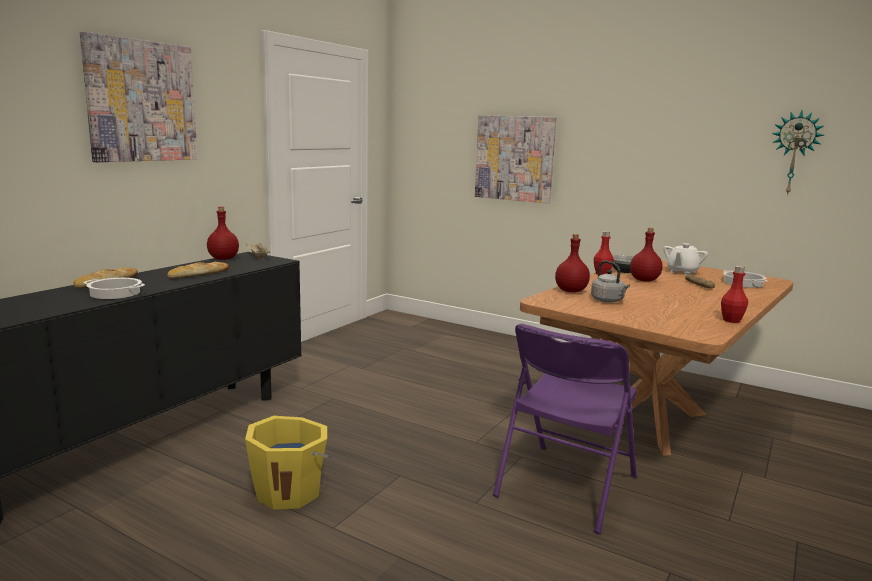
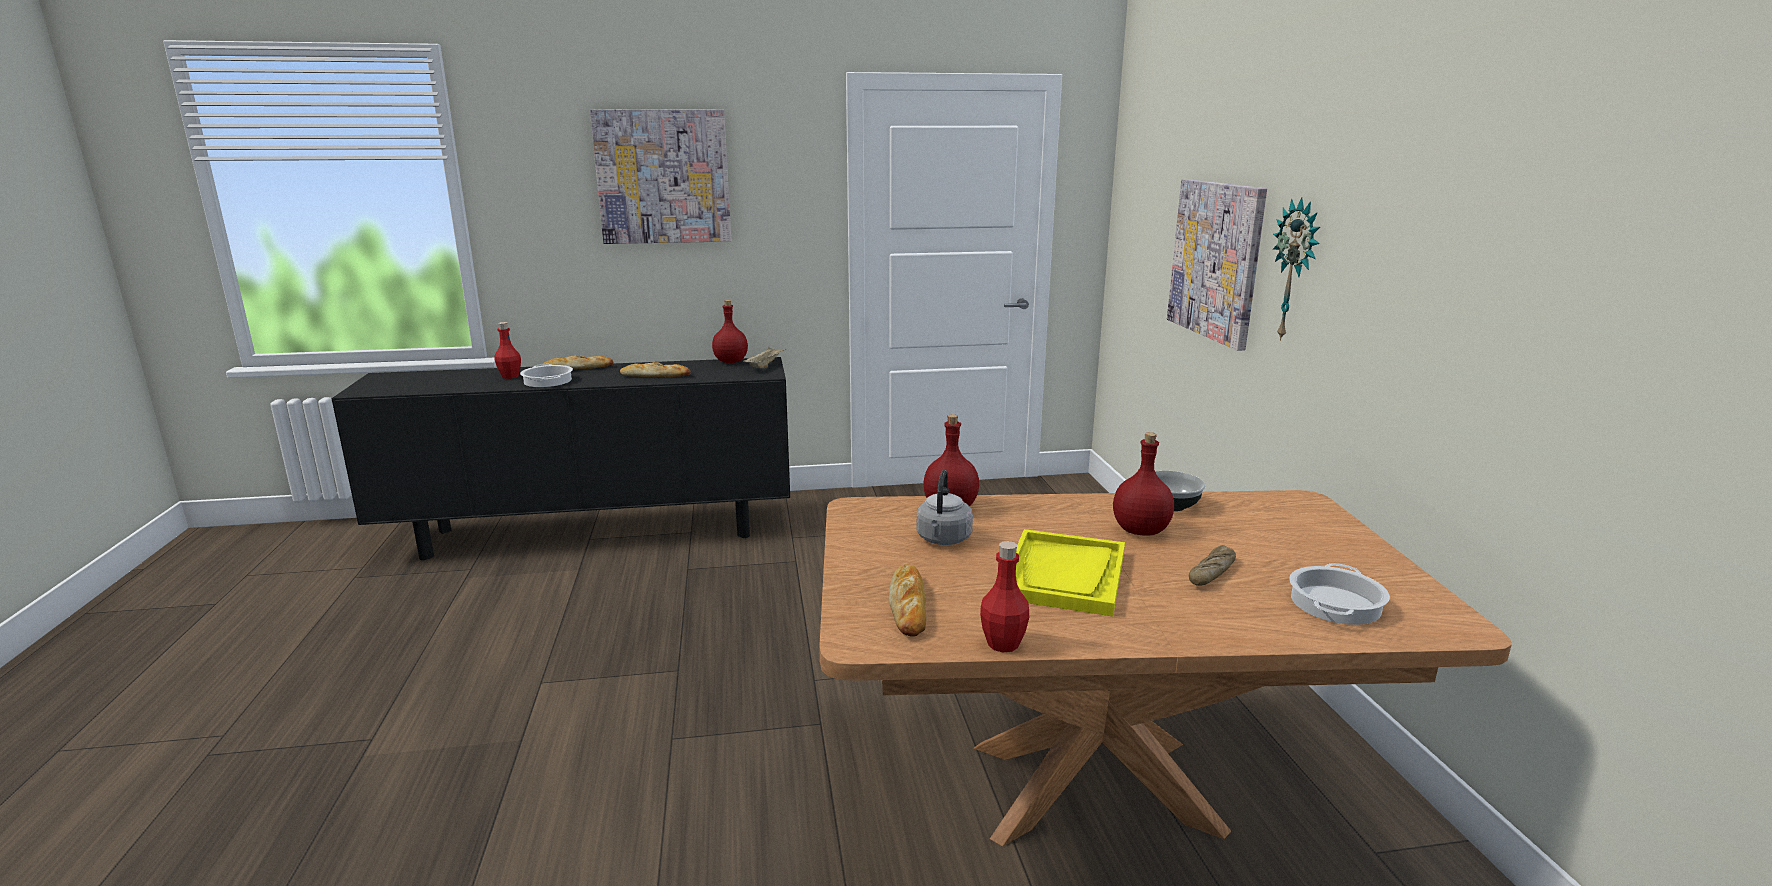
camera: 50 degrees right, 5 degrees up
(290, 491) = (582, 632): yellow bucket -> none
(566, 486) = (784, 785): purple chair -> none
(602, 274) = (1110, 498): red bottle -> red bottle (510, 376)
(675, 298) = (1064, 575): none -> yellow tray
(675, 321) = (908, 605): none -> bread
(682, 272) = (1287, 541): white teapot -> none
(794, 153) = (1643, 319): wall clock -> wall clock (1296, 270)

